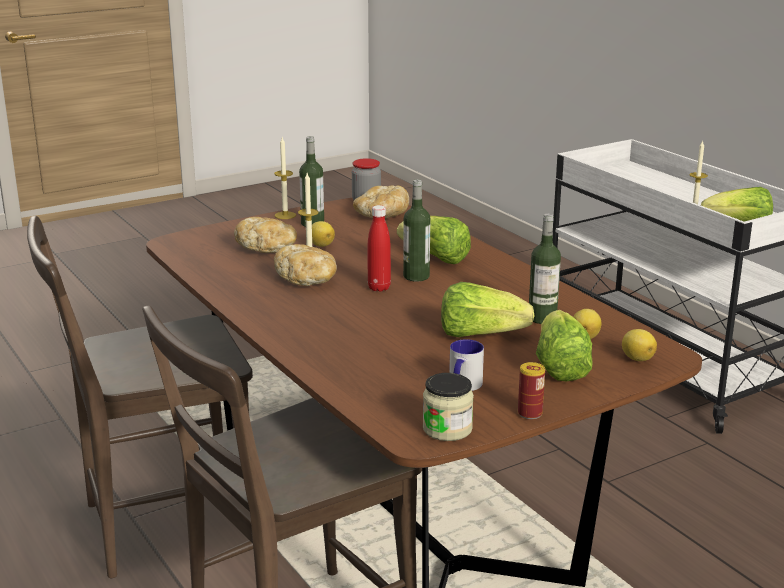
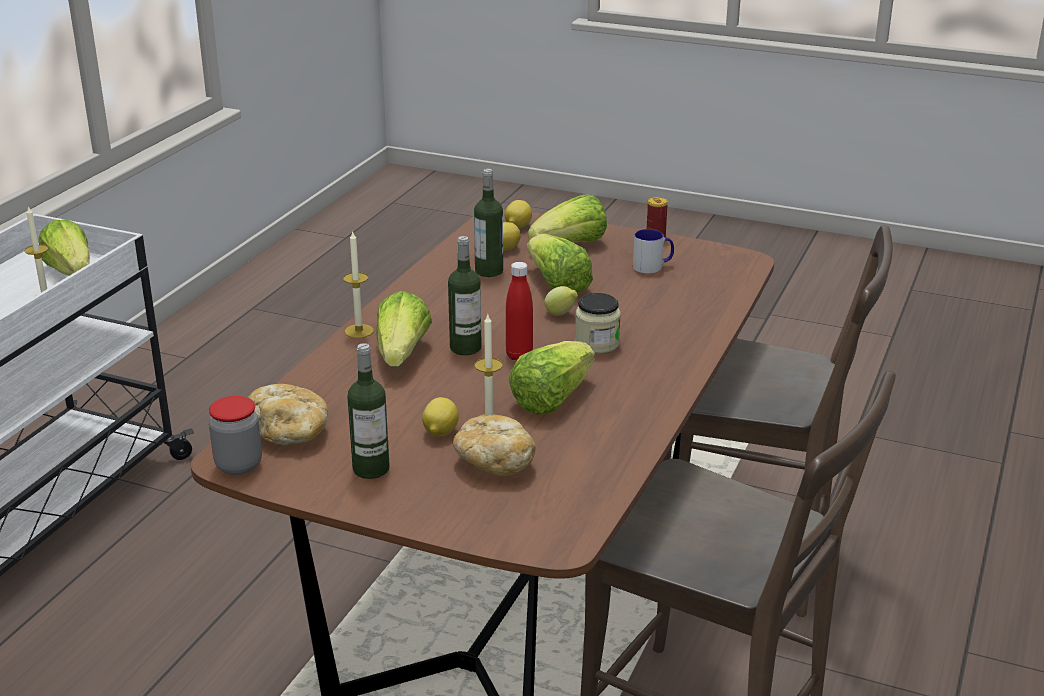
camera: 125 degrees left, 5 degrees up
(285, 215) = (359, 504): candle -> candle (359, 331)
(307, 280) = (551, 399): bread -> lettuce
(422, 319) = (561, 314): none -> lemon
(447, 429) = (718, 255): jar -> jar (597, 344)

